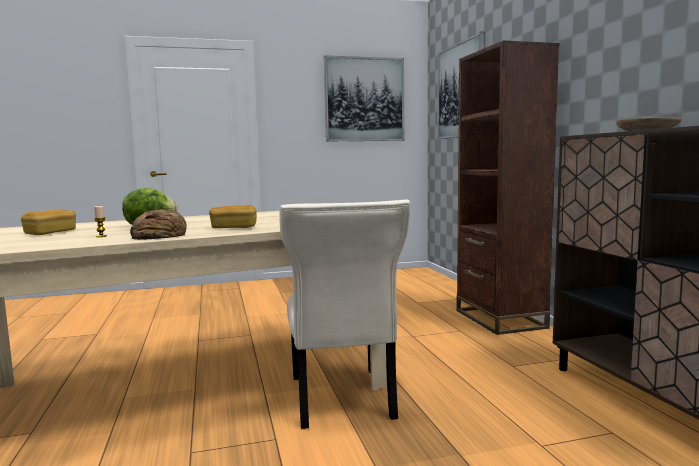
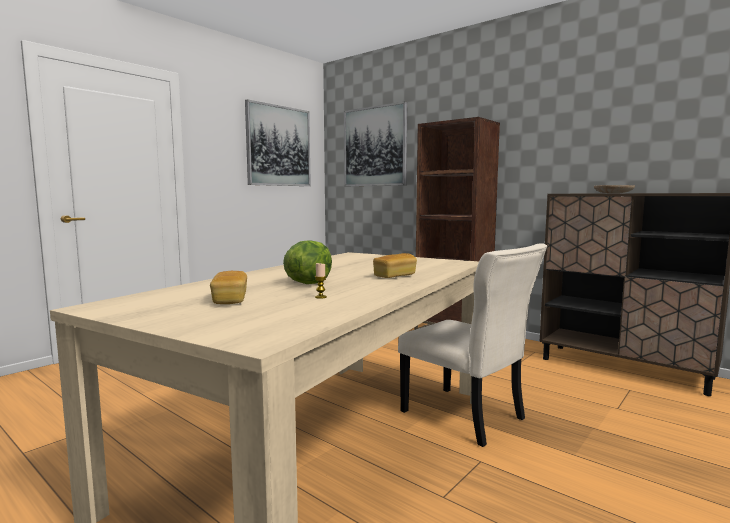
camera: 35 degrees left, 0 degrees up
(158, 234) = (368, 289): bread -> none

